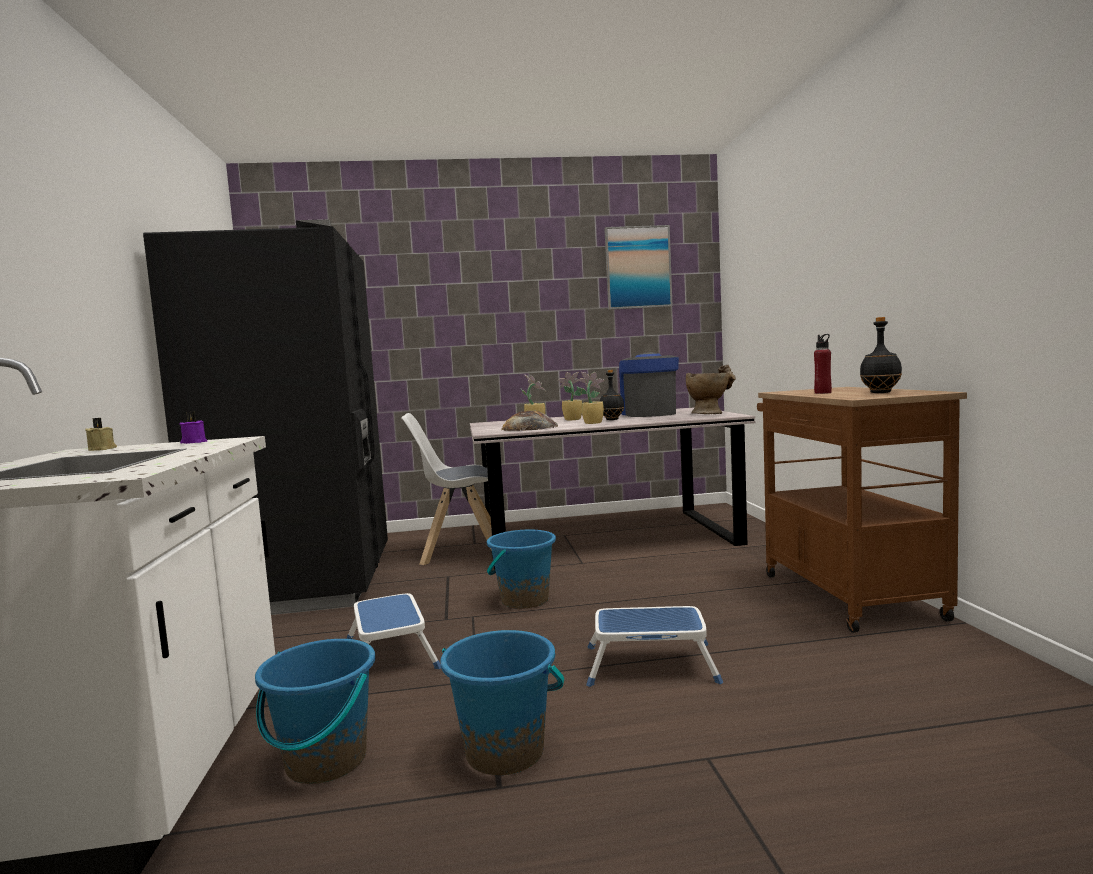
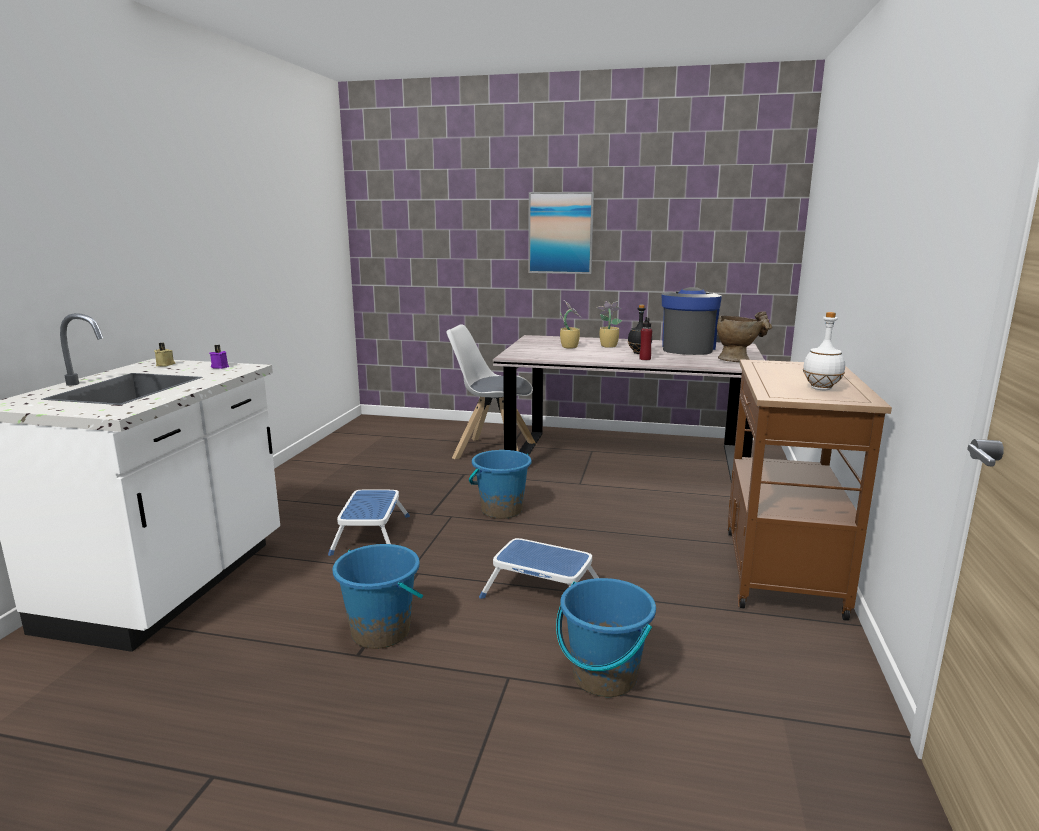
camera: 20 degrees right, 10 degrees up
(306, 580) = (362, 456): black fridge -> none
(325, 761) = (273, 606): blue bucket -> blue bucket (604, 677)
(529, 428) = (553, 354): bread -> none
(592, 423) = (614, 356): potted plant -> none
(638, 267) = (713, 189): picture -> picture (560, 233)
(823, 393) = (779, 376): red bottle -> red bottle (645, 359)
(880, 392) = (820, 388): black bottle -> white bottle

